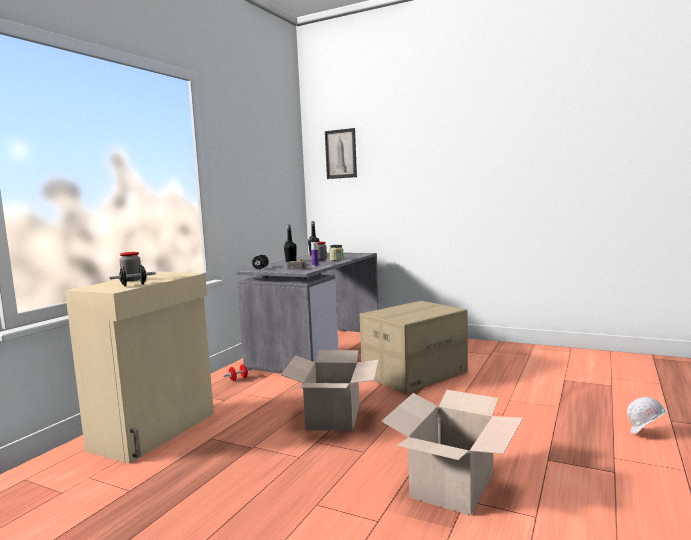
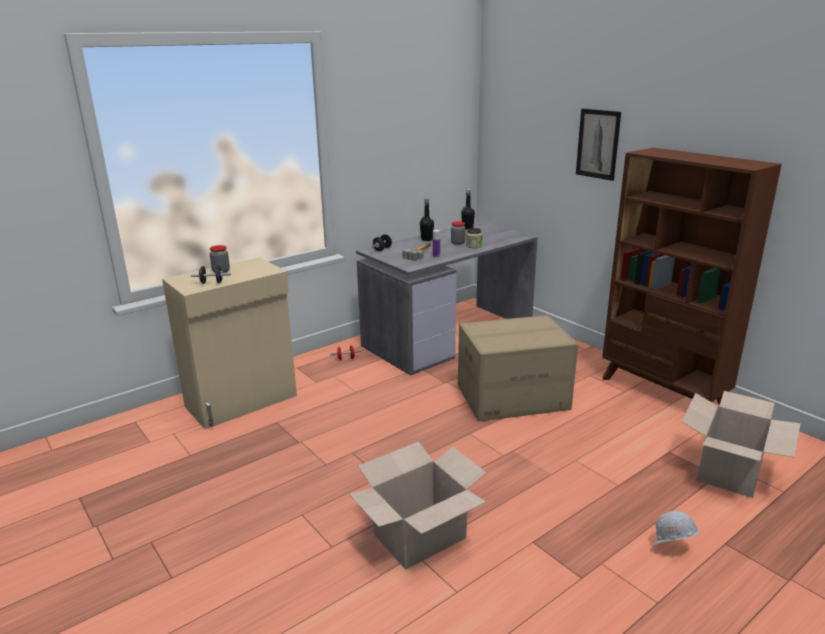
camera: 25 degrees right, 15 degrees up
(333, 417) = (388, 429): cardboard box -> cardboard box (729, 471)
(341, 154) = (516, 105): picture -> picture (598, 144)
(516, 350) = (662, 392): none -> brown bookcase

